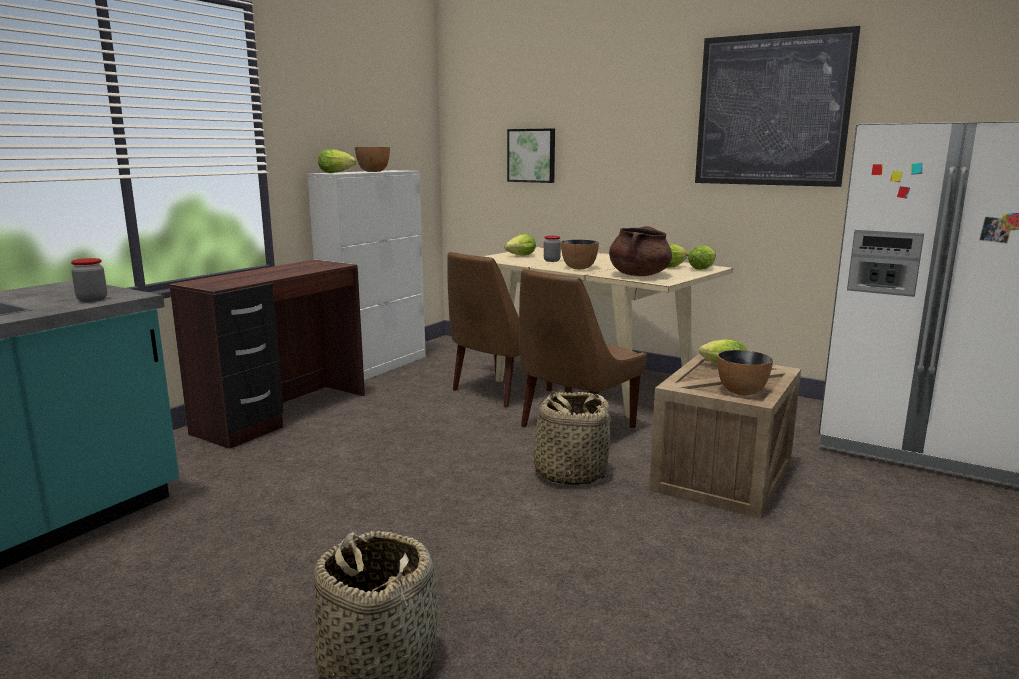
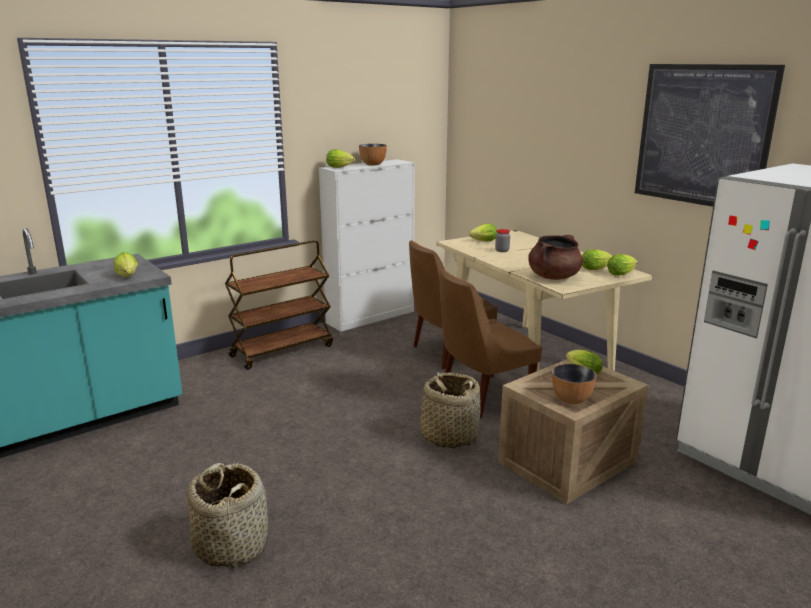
camera: 20 degrees right, 5 degrees up
(92, 299) = (128, 277): jar -> lettuce
(284, 414) = (282, 350): brown desk -> brown cart
(532, 155) = (512, 151): picture -> none
(579, 268) = (514, 262): bowl -> none

